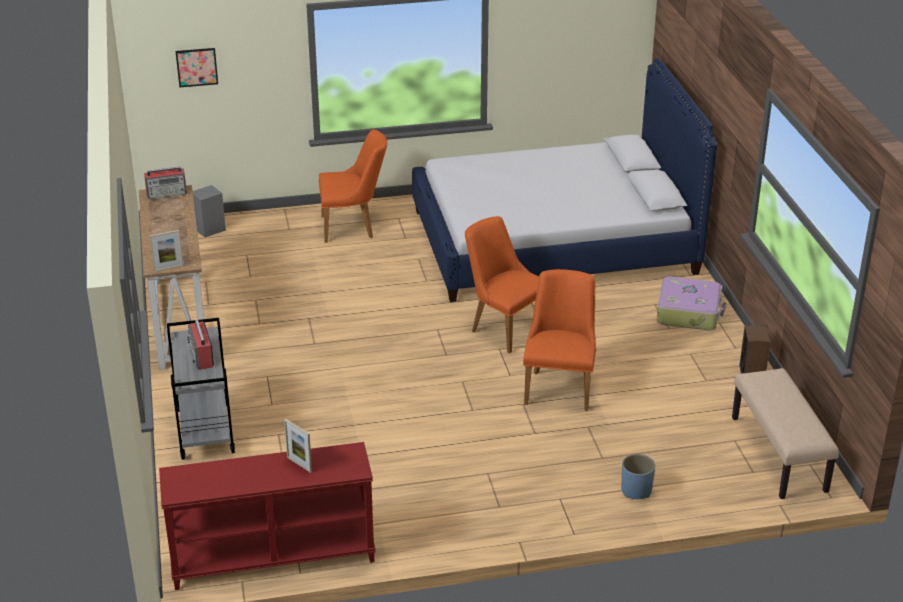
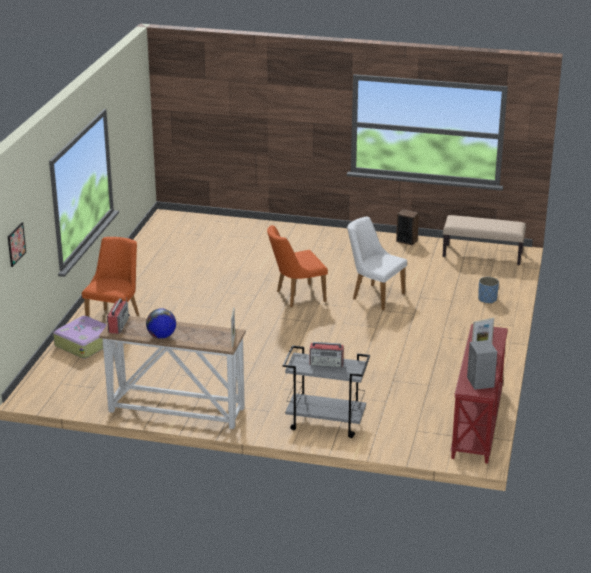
camera: 65 degrees left, 5 degrees down
(155, 223) = (161, 336): none -> globe
(209, 230) = (53, 374): grey speaker -> grey speaker (480, 382)
(554, 241) = (212, 256): bed -> none
(560, 386) = (373, 295): orange chair -> white chair
(689, 312) = (332, 239): suitcase -> suitcase (85, 344)

